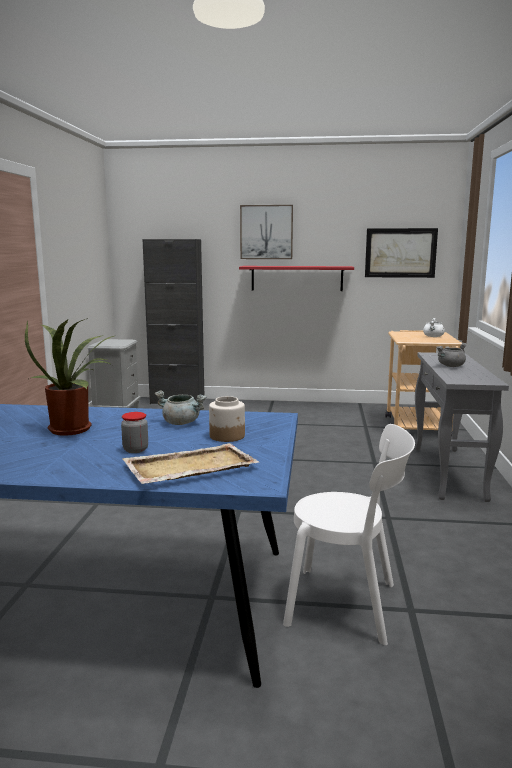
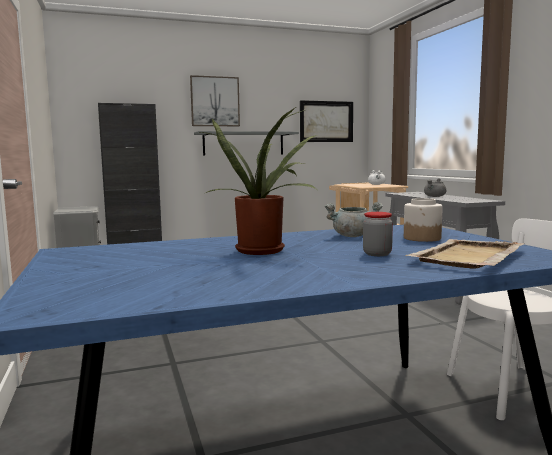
camera: 25 degrees left, 5 degrees down
(296, 278) = (243, 143): red shelf -> grey shelf

